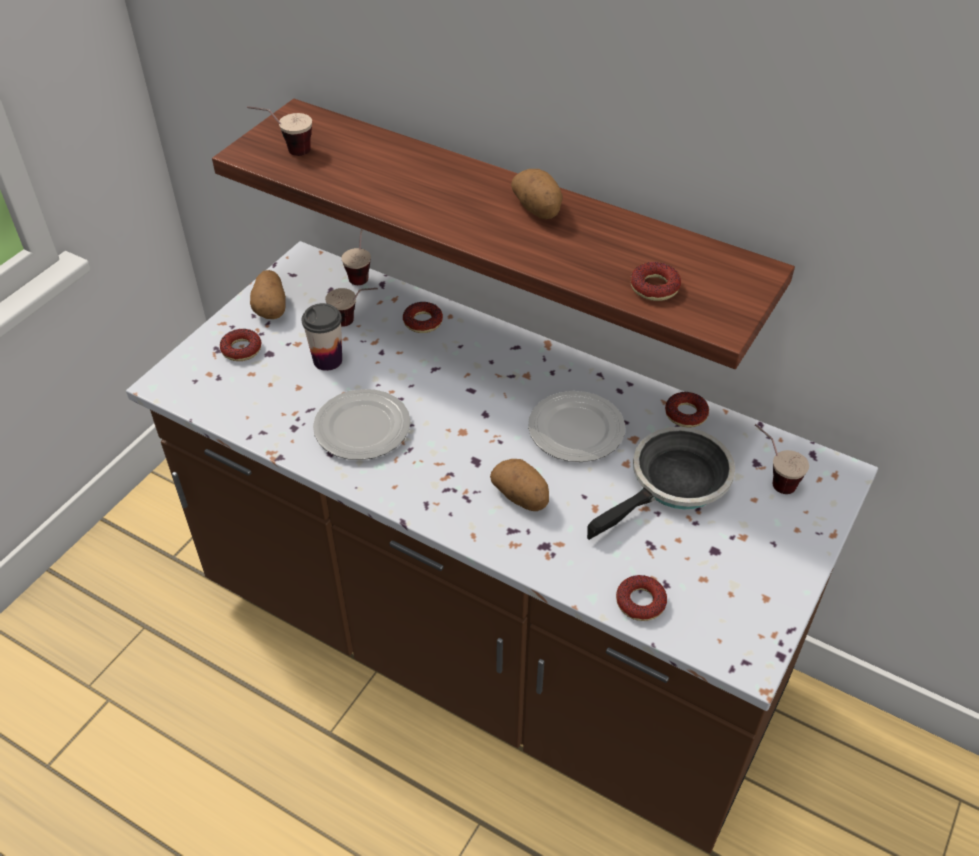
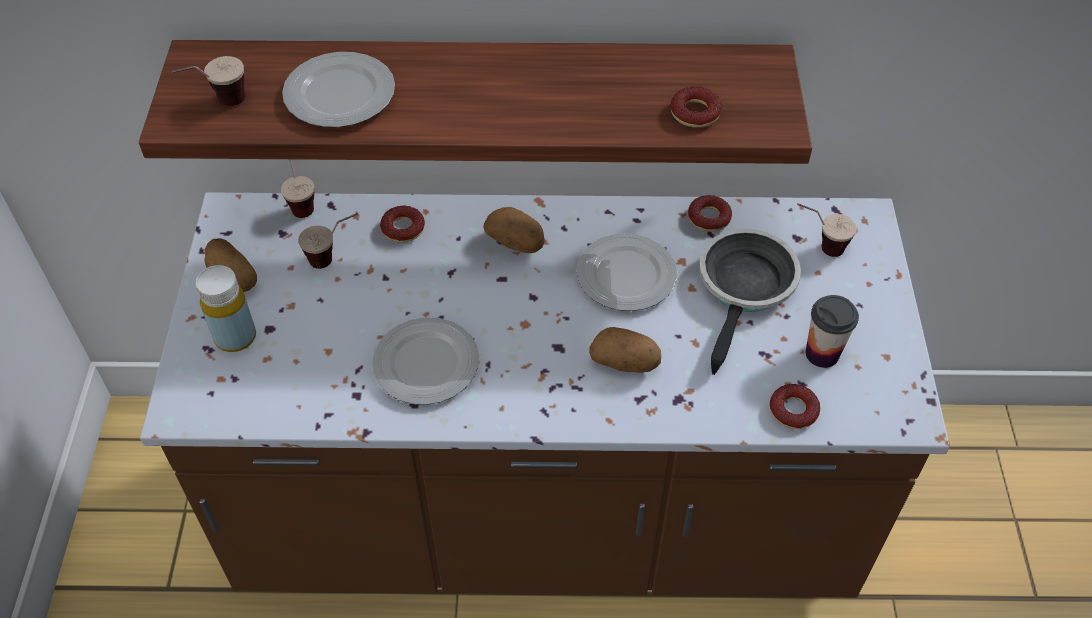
camera: 30 degrees left, 5 degrees up
(241, 349) = (235, 337): donut -> yellow bottle
(327, 360) = (337, 309): cup -> cup (822, 354)
(377, 174) = (338, 95): none -> plate
(538, 209) = (529, 74): potato -> potato (516, 242)

